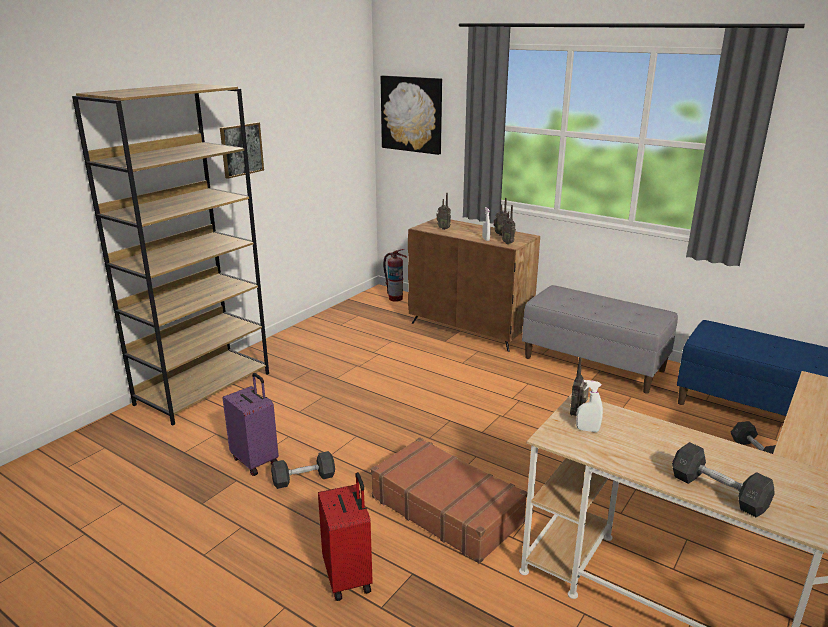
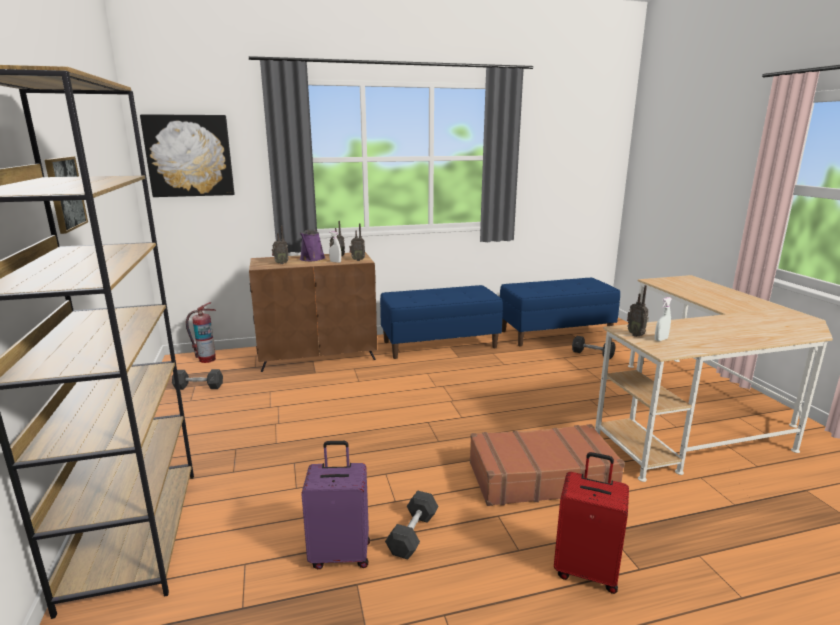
camera: 50 degrees left, 5 degrees down
(476, 231) = (311, 259): none -> purple watering can
(594, 364) = (440, 344): grey bench -> blue bench
(718, 492) = (761, 337): grey dumbbell -> grey dumbbell (198, 387)

